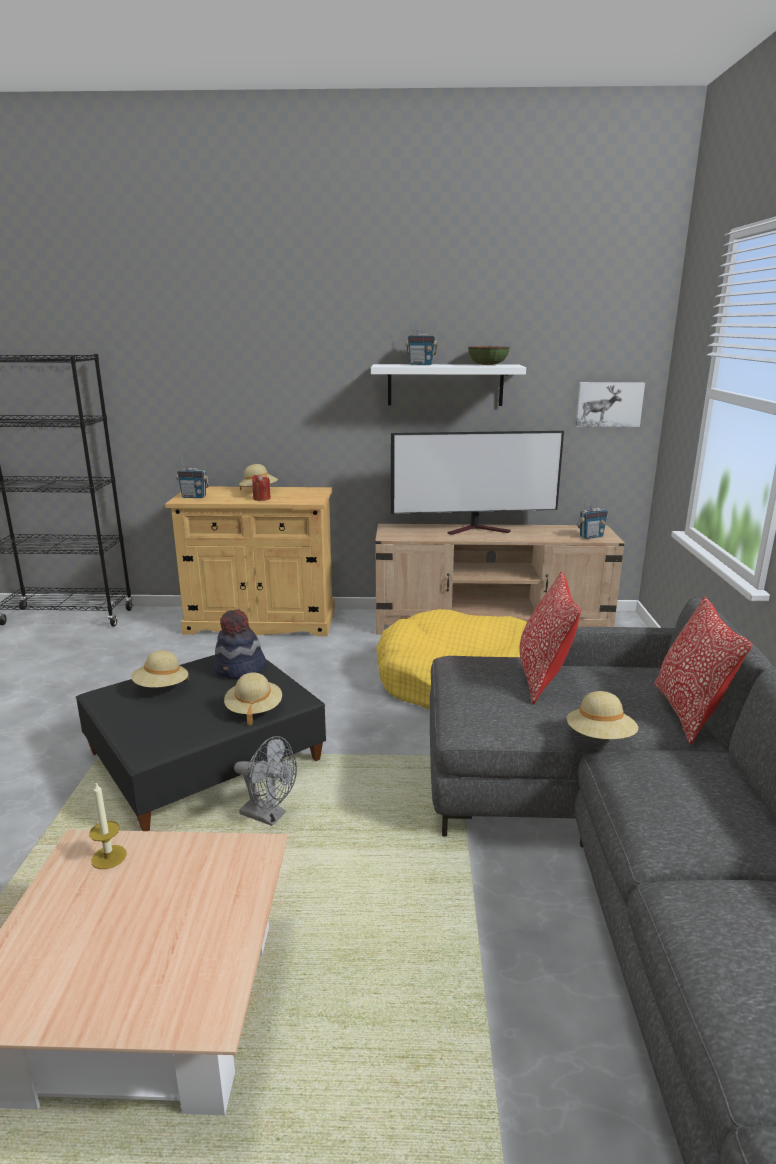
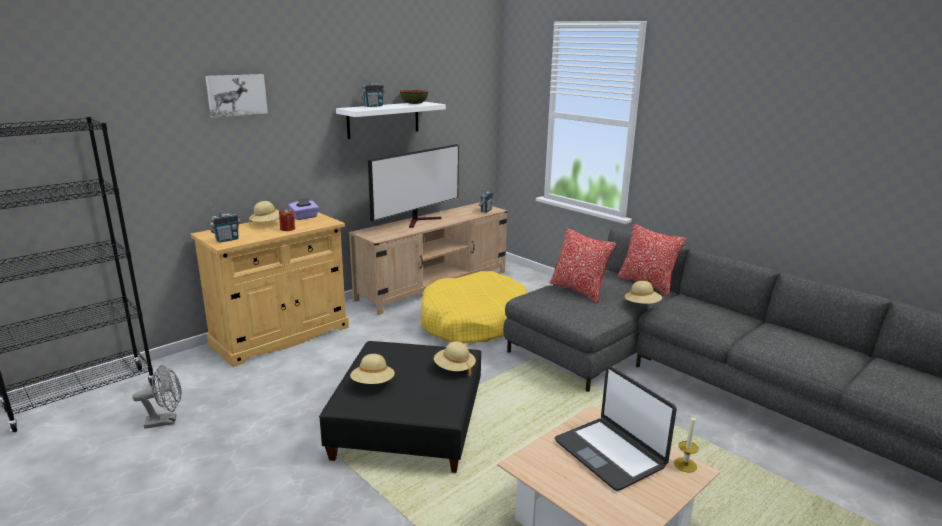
camera: 45 degrees left, 0 degrees up
(109, 857) = (544, 458): candle -> candle (685, 465)
(173, 906) = (610, 453): none -> laptop
(240, 669) = (399, 353): hat -> none
(269, 815) = (501, 428): grey fan -> grey fan (166, 421)
(304, 492) = (304, 217): none -> purple tissue box
(608, 404) = (472, 123): picture -> picture (236, 95)

